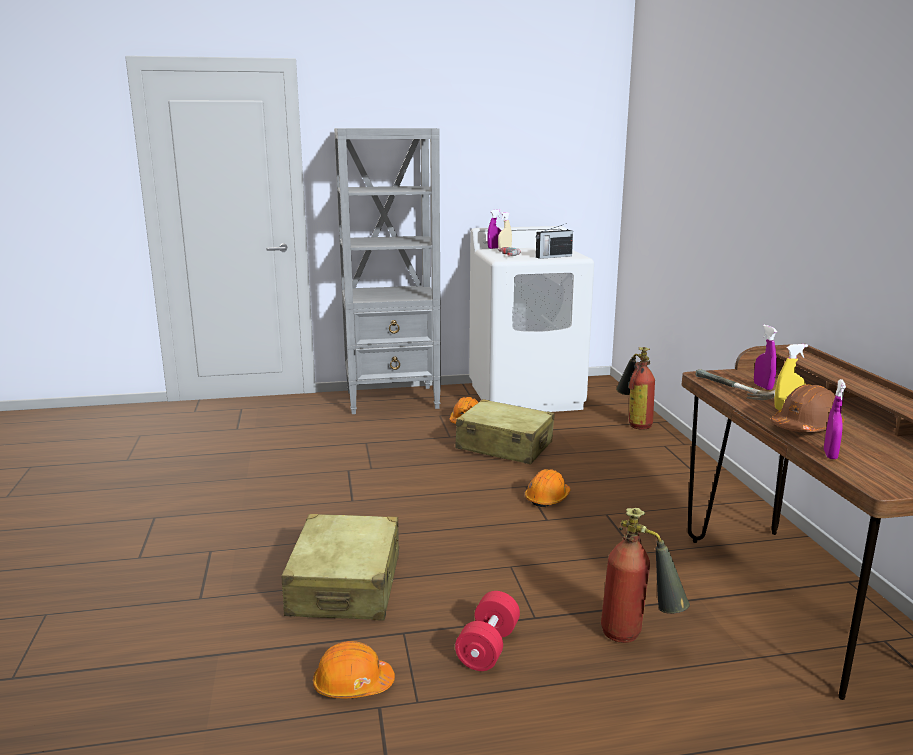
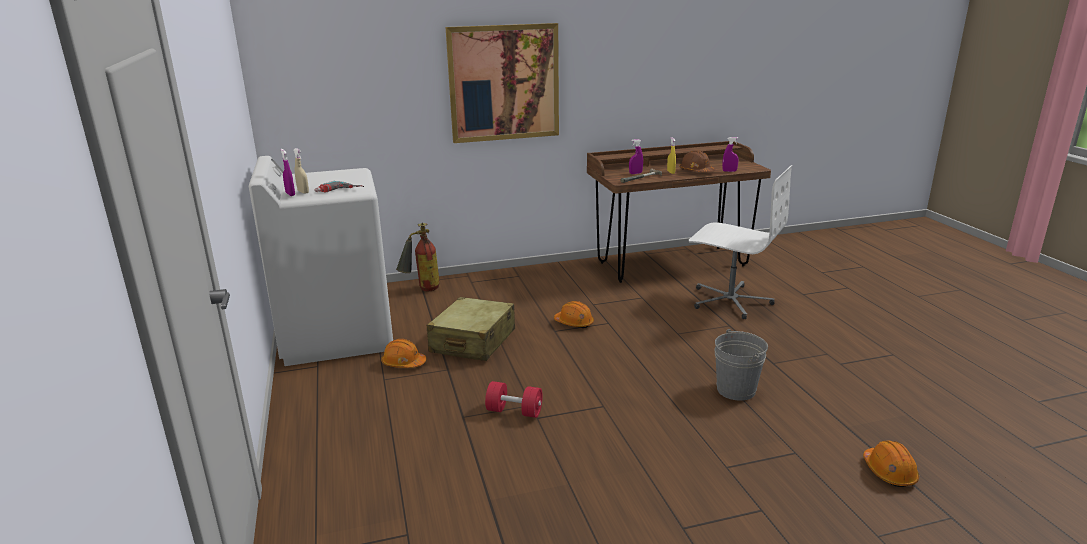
camera: 95 degrees left, 5 degrees up
(345, 585) = (736, 390): beige suitcase -> grey bucket
(352, 685) = (831, 373): orange hard hat -> orange hard hat (889, 472)
(393, 400) = (320, 415): grey bookcase -> none
(488, 647) = (767, 337): red dumbbell -> red dumbbell (514, 411)
(553, 256) = (355, 177): radio -> none
(637, 638) = (730, 301): fire extinguisher -> white office chair
(754, 205) = (504, 83): none -> picture

